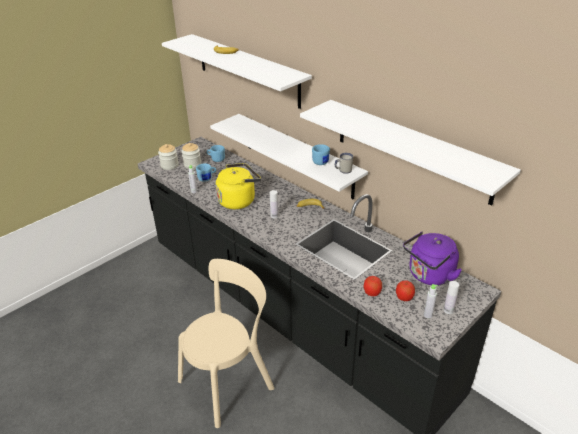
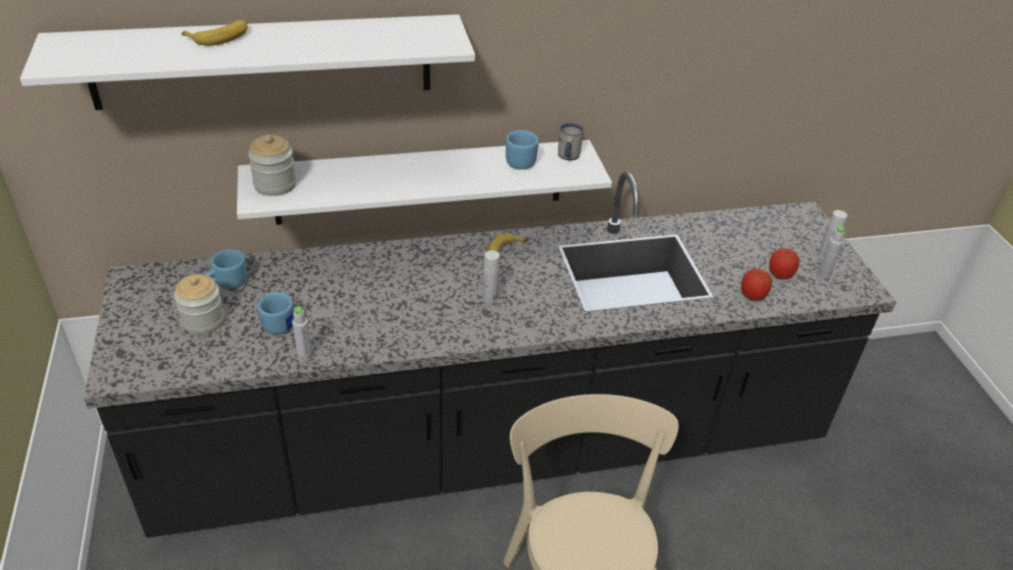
camera: 60 degrees left, 5 degrees up
(169, 165) = (164, 353): jar -> jar (275, 185)
(238, 200) = (400, 316): yellow kettle -> none
(412, 150) = (676, 70): white shelf -> none
(429, 276) = (752, 234): purple kettle -> none

